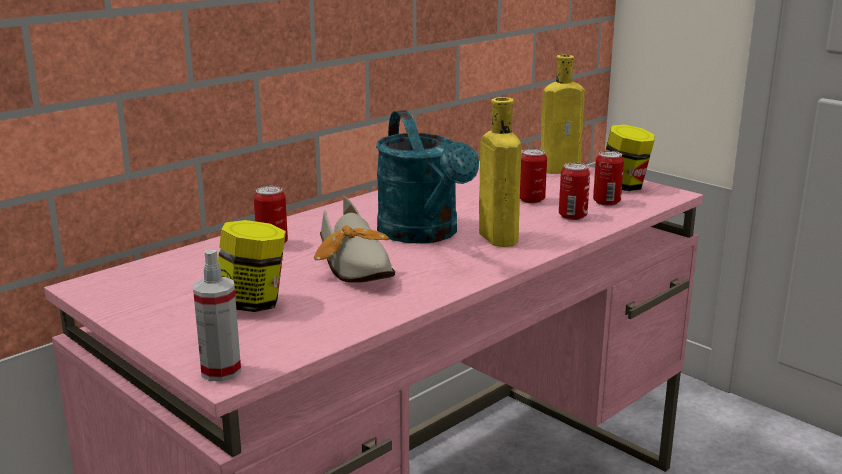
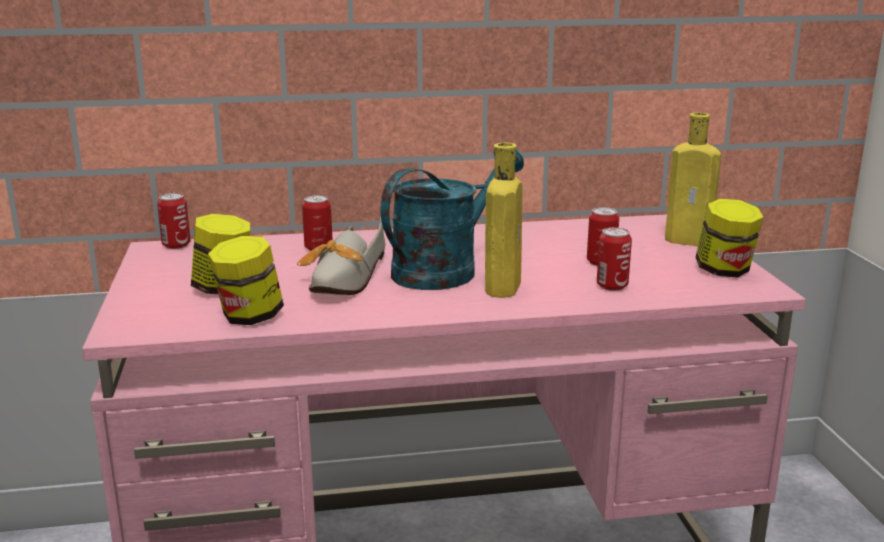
camera: 35 degrees right, 0 degrees up
(221, 371) = (121, 328): spray bottle -> none
(332, 322) = (249, 317): none -> jar
(424, 234) = (445, 269): turquoise watering can -> turquoise watering can turned 150 degrees counterclockwise
(606, 202) = (674, 281): can -> can (176, 245)

